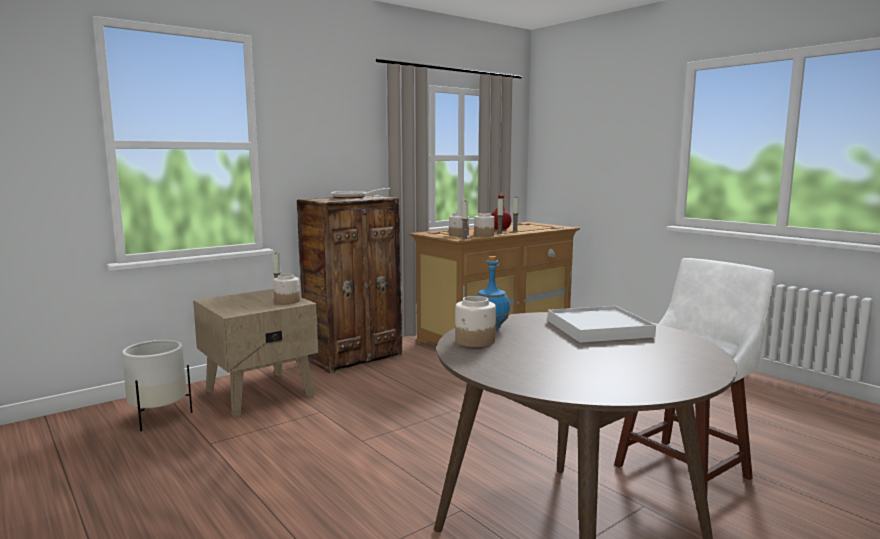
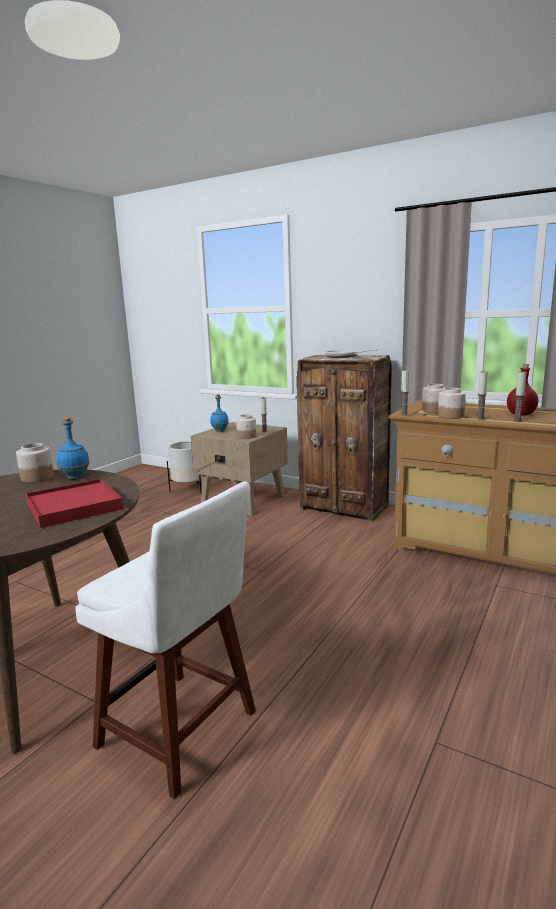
camera: 70 degrees right, 5 degrees up
(232, 306) = (220, 430): none -> blue bottle
(598, 328) = (73, 506): white tray -> red tray

